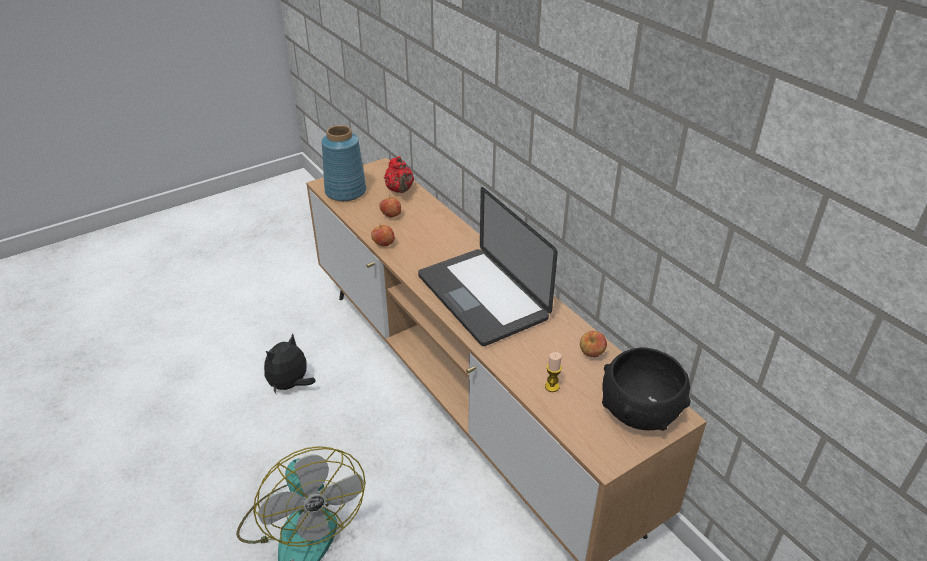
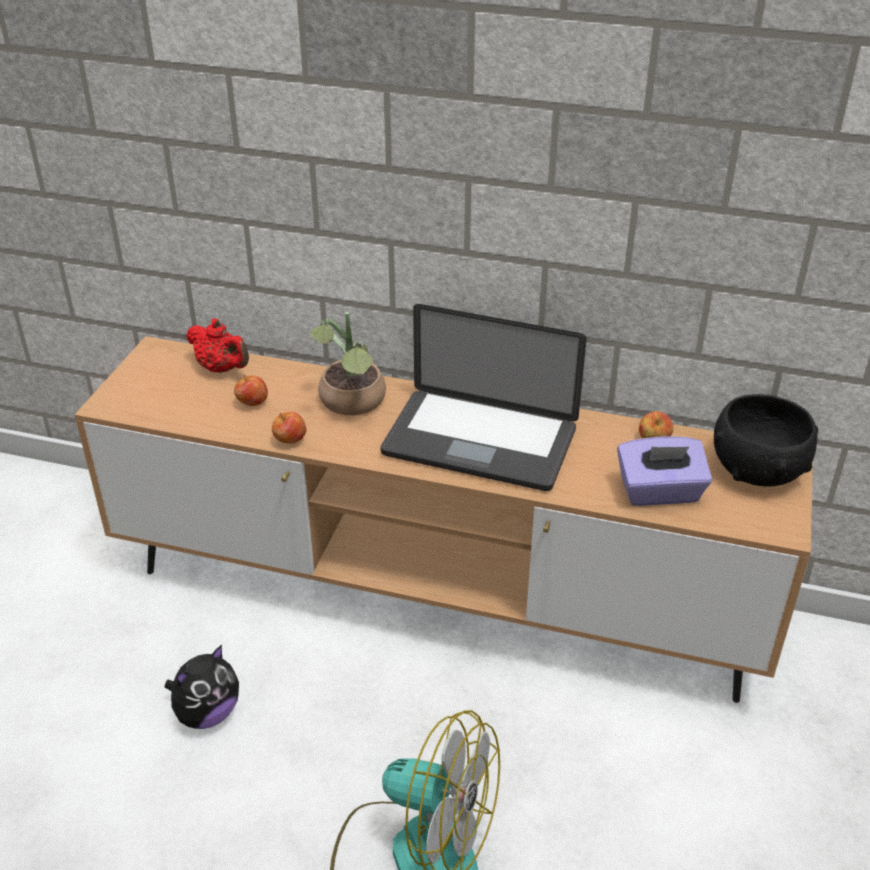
camera: 40 degrees left, 0 degrees up
(290, 385) = (207, 713): plush toy -> plush toy turned 135 degrees counterclockwise
(345, 192) = (150, 402): blue vase -> none
(439, 240) = (351, 404): none -> potted plant
(552, 386) = (659, 492): candle -> purple tissue box

